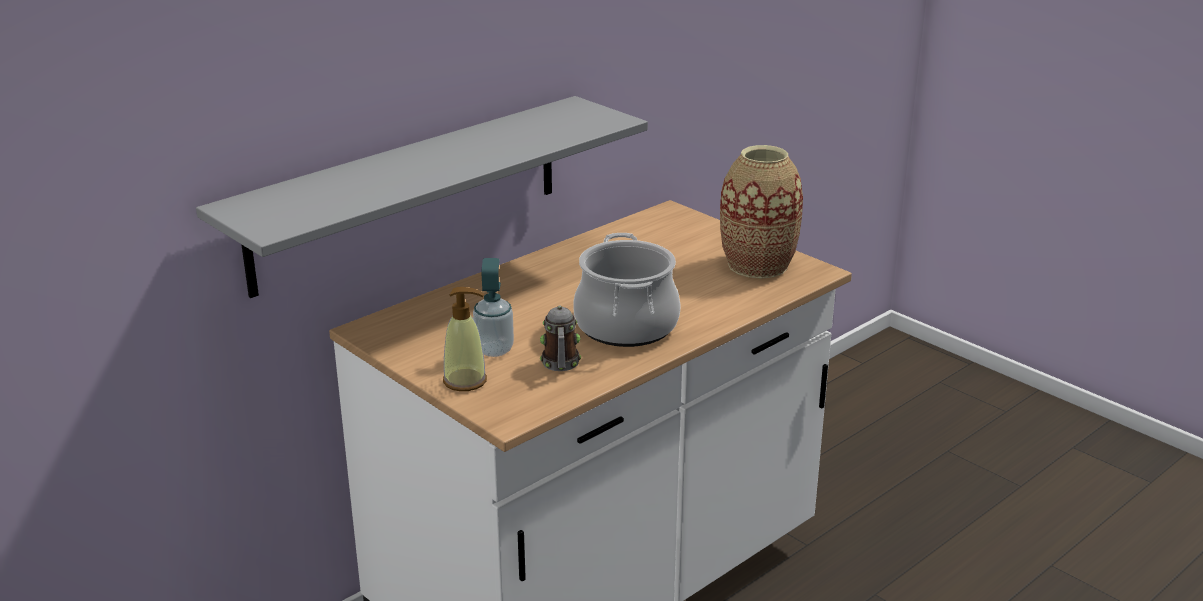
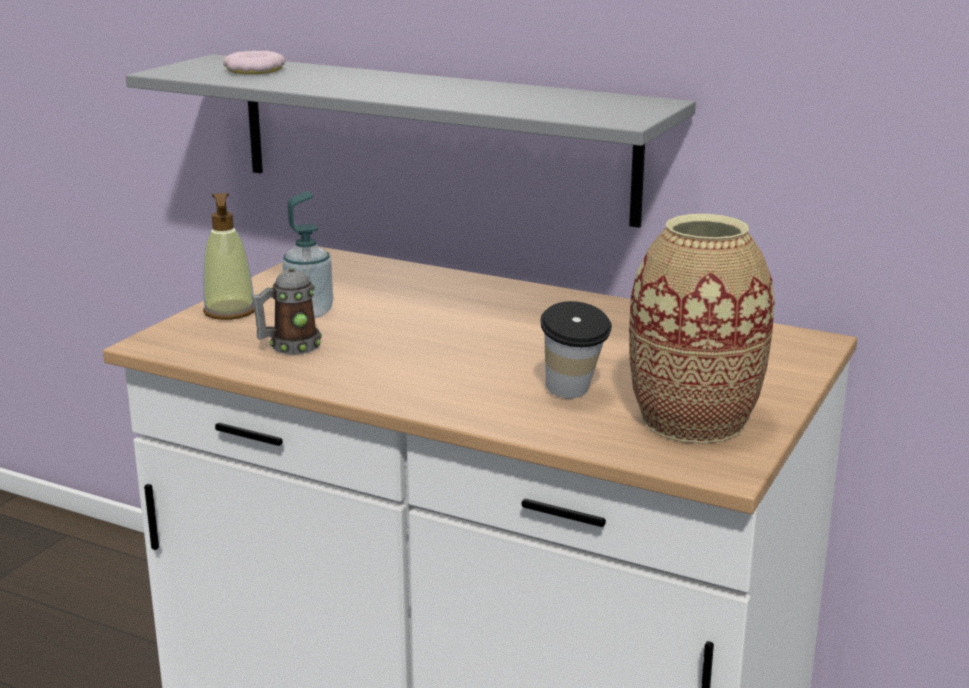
camera: 70 degrees right, 5 degrees down
(312, 197) = (255, 70): none -> donut
(625, 326) = (417, 365): cooking pot -> none
(705, 289) = (572, 396): none -> cup

